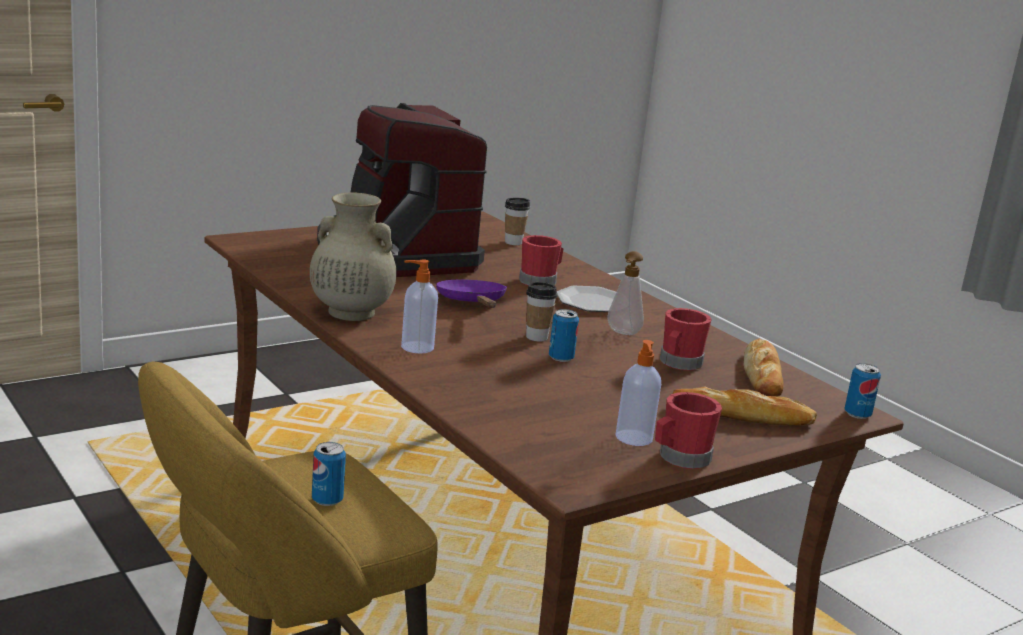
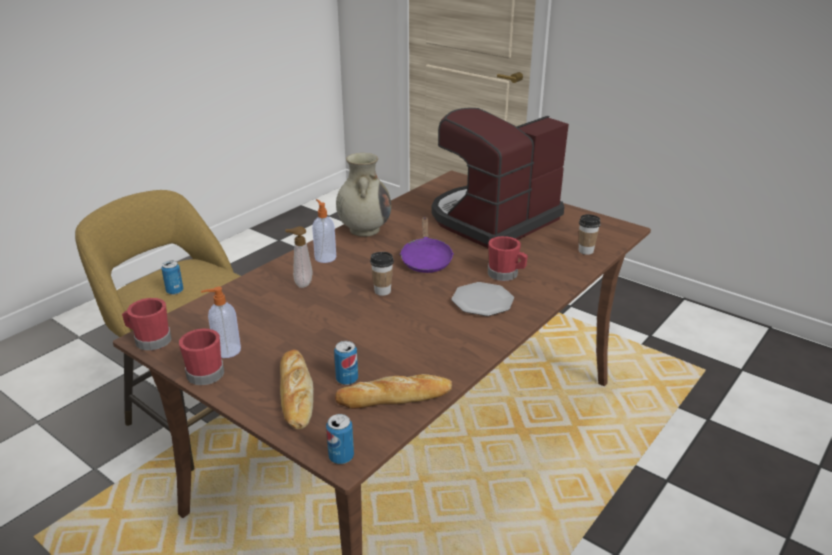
camera: 75 degrees right, 10 degrees up
(472, 303) = (426, 259): purple frying pan -> purple frying pan turned 120 degrees clockwise
(561, 358) = (351, 305): can -> can (347, 379)
(622, 333) = (426, 322): soap dispenser -> soap dispenser (301, 284)
(678, 364) = (382, 354): red mug -> red mug (149, 340)

